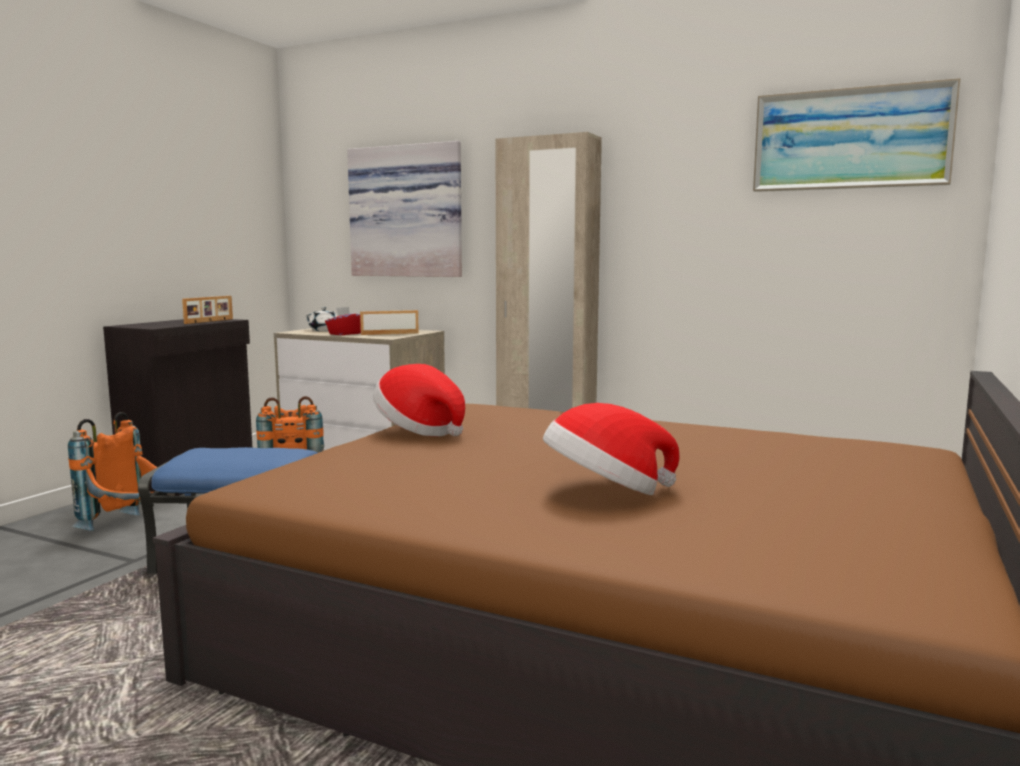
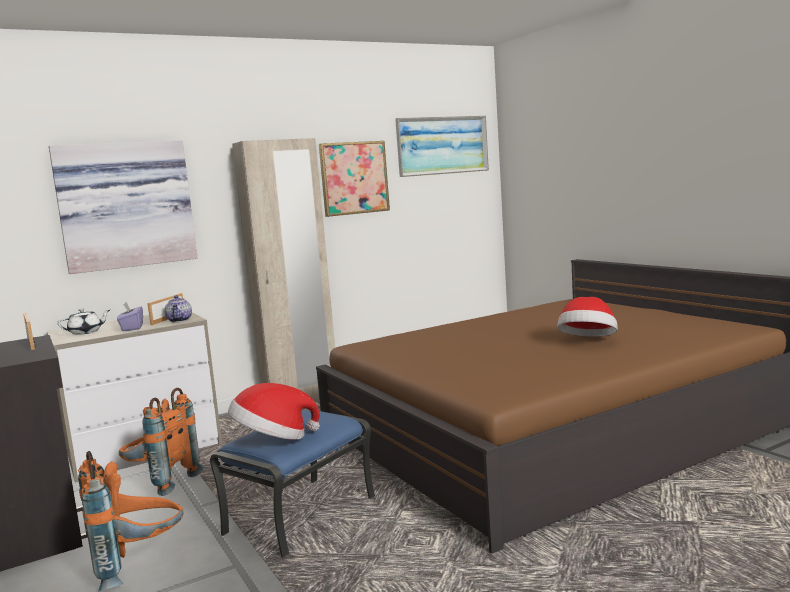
camera: 55 degrees left, 0 degrees up
(345, 334) = (132, 328): red tissue box -> purple tissue box
(384, 336) = (180, 320): none -> teapot
(419, 430) = (410, 358): hat -> hat (273, 439)
(674, 191) = (354, 178): none -> picture

